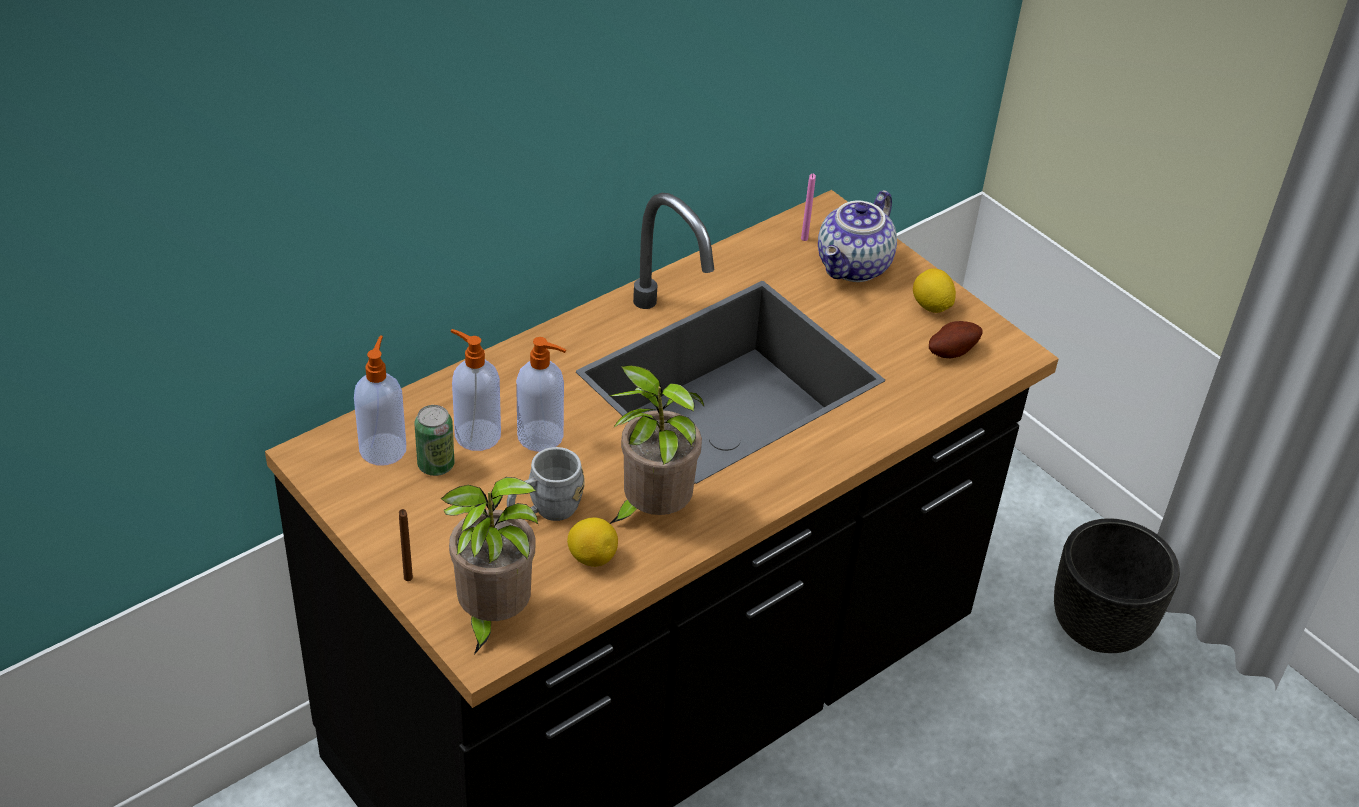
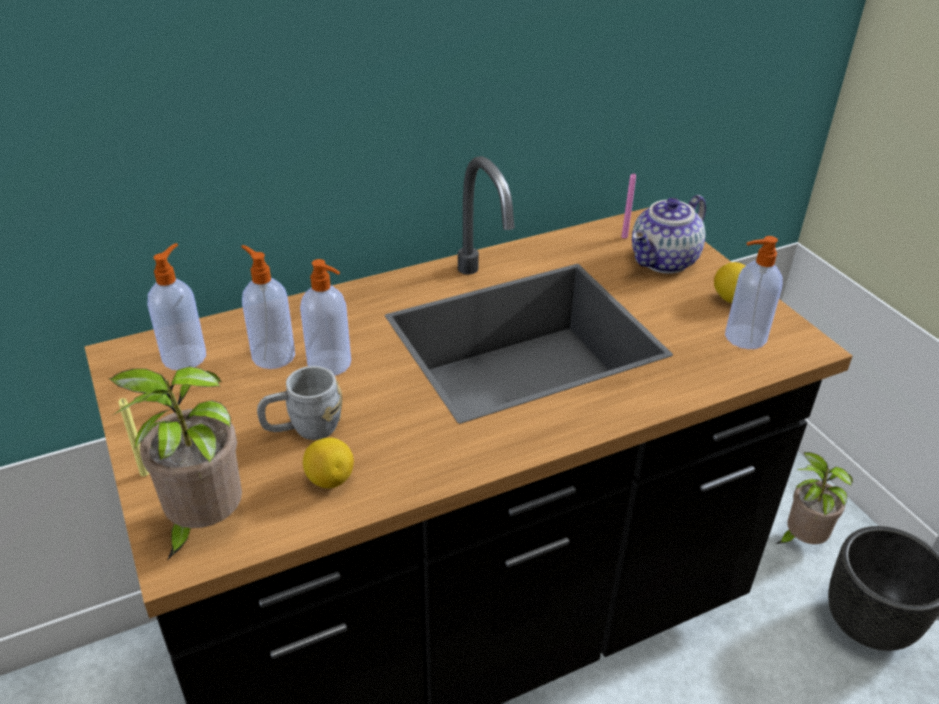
camera: 15 degrees right, 5 degrees down
(408, 578) = (144, 473): brown candle -> yellow candle
(436, 465) = (224, 376): can -> none
(651, 512) = (406, 444): potted plant -> potted plant (800, 540)
(951, 351) = (743, 337): potato -> soap dispenser

